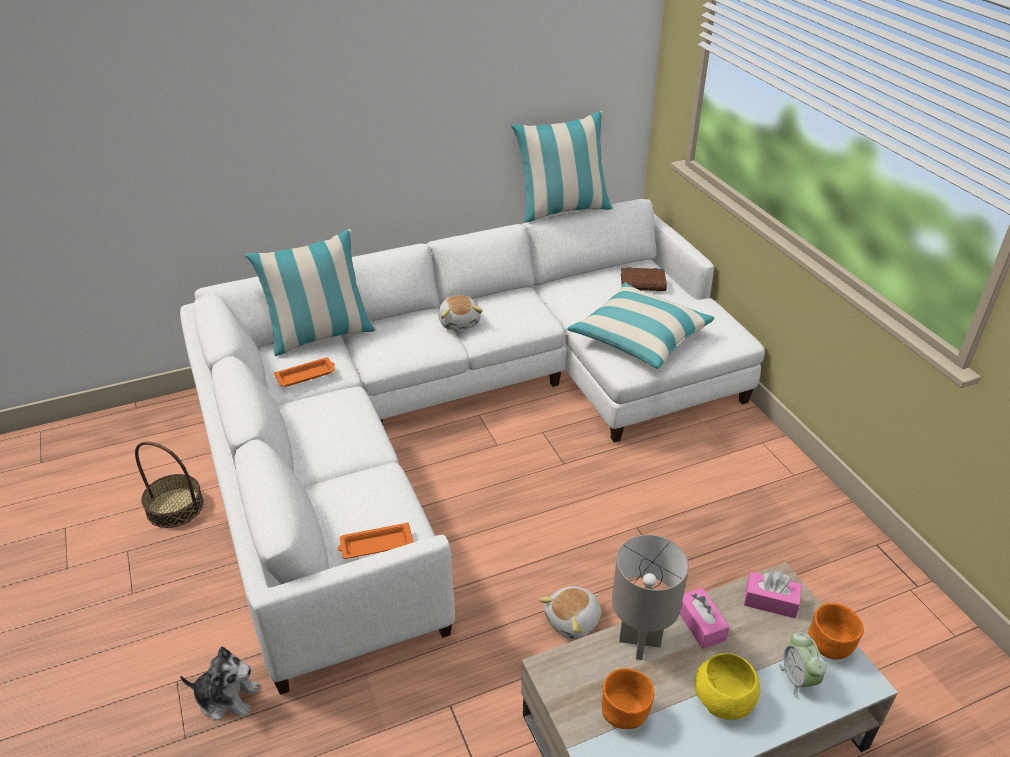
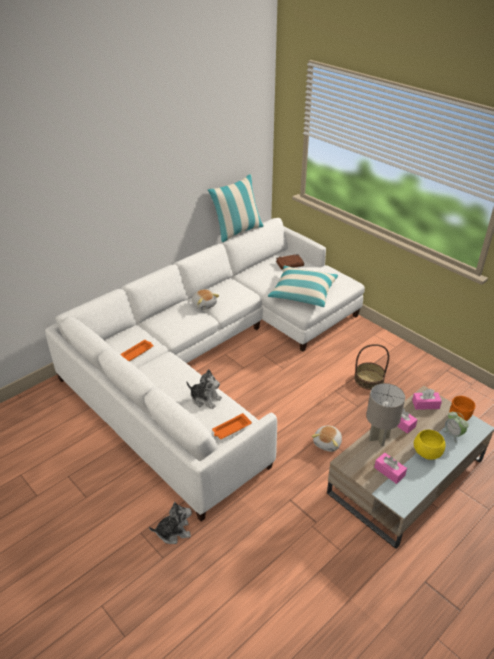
camera: 20 degrees left, 0 degrees up
(175, 507) = (81, 445): basket -> basket (369, 379)
(320, 336) = (131, 329): pillow -> none
(365, 481) = (205, 399): none -> plush toy
(625, 715) = (389, 471): orange bowl -> pink tissue box

